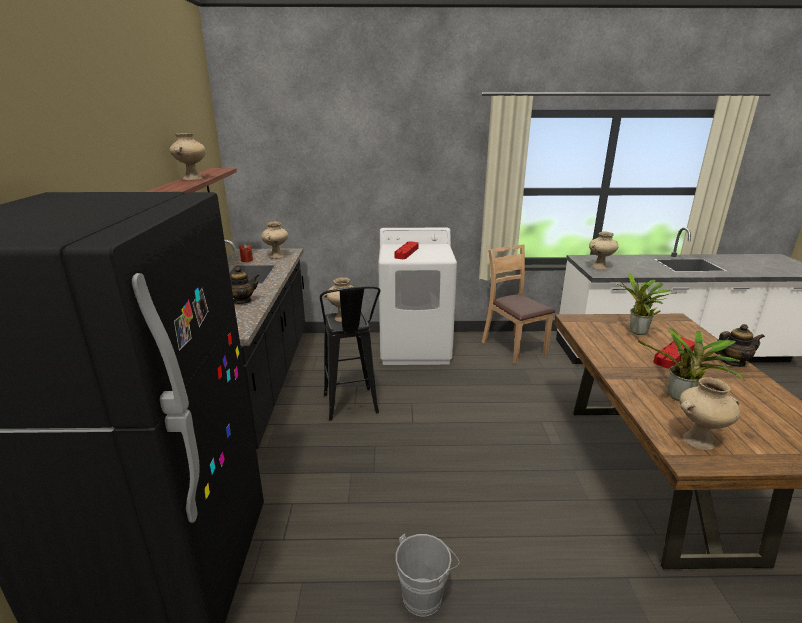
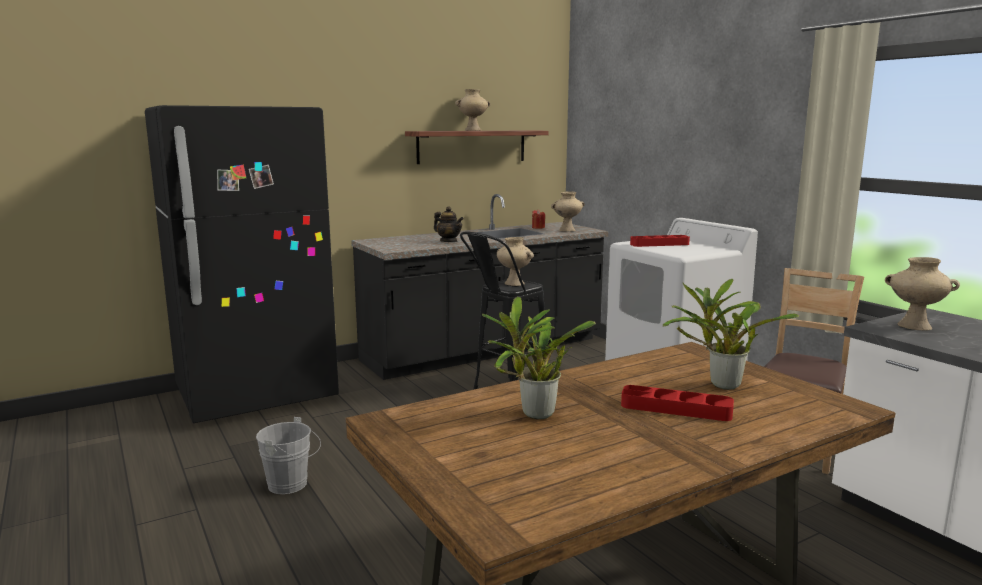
camera: 60 degrees right, 10 degrees down
(698, 440) = (433, 425): beige vase -> none
(732, 362) = (728, 448): teapot -> none

